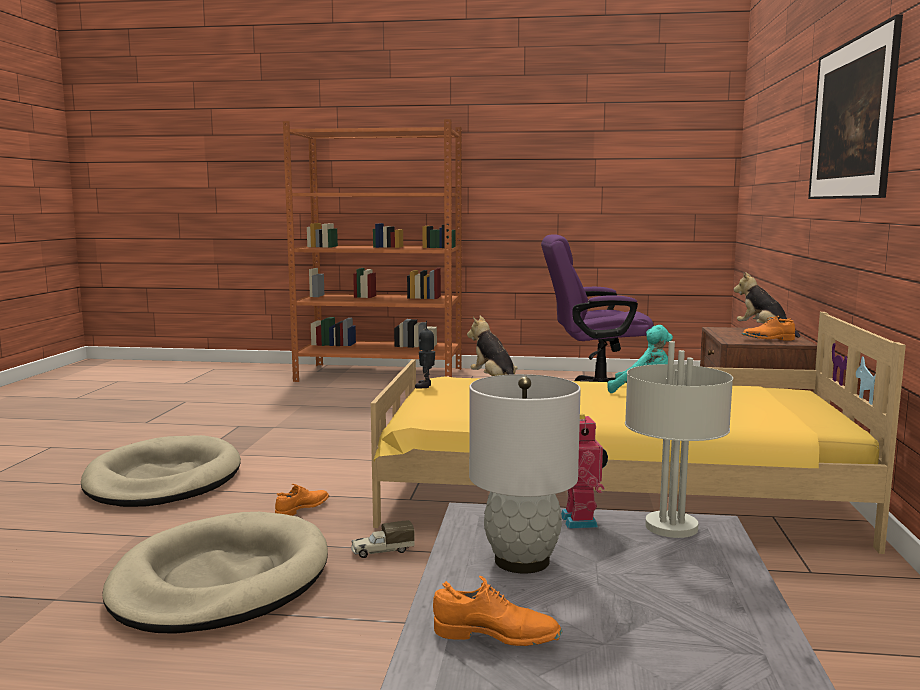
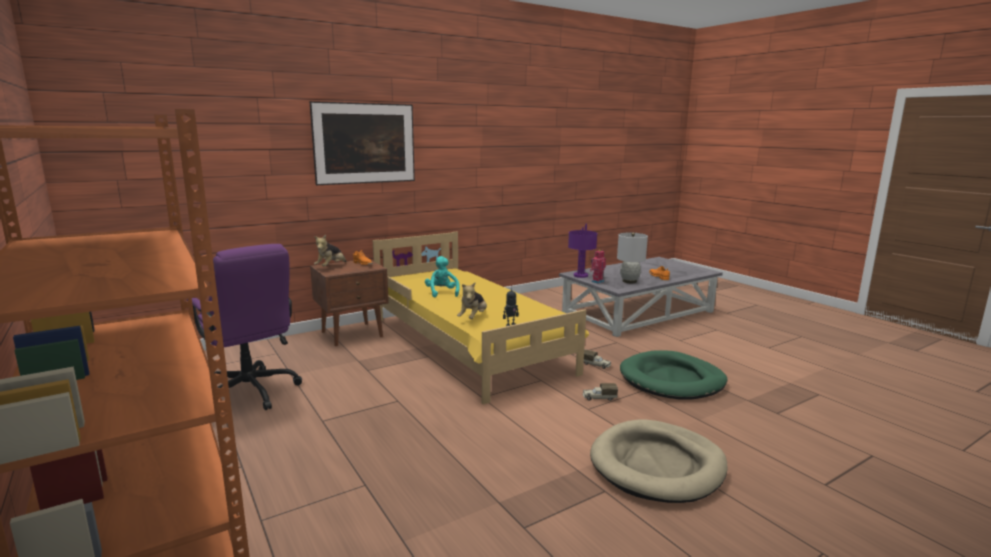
camera: 130 degrees left, 5 degrees up
(221, 580) = (672, 380): beige dog bed -> green dog bed
(302, 509) = (599, 398): orange shoe -> toy truck
(671, 526) = (580, 275): grey table lamp -> purple table lamp

